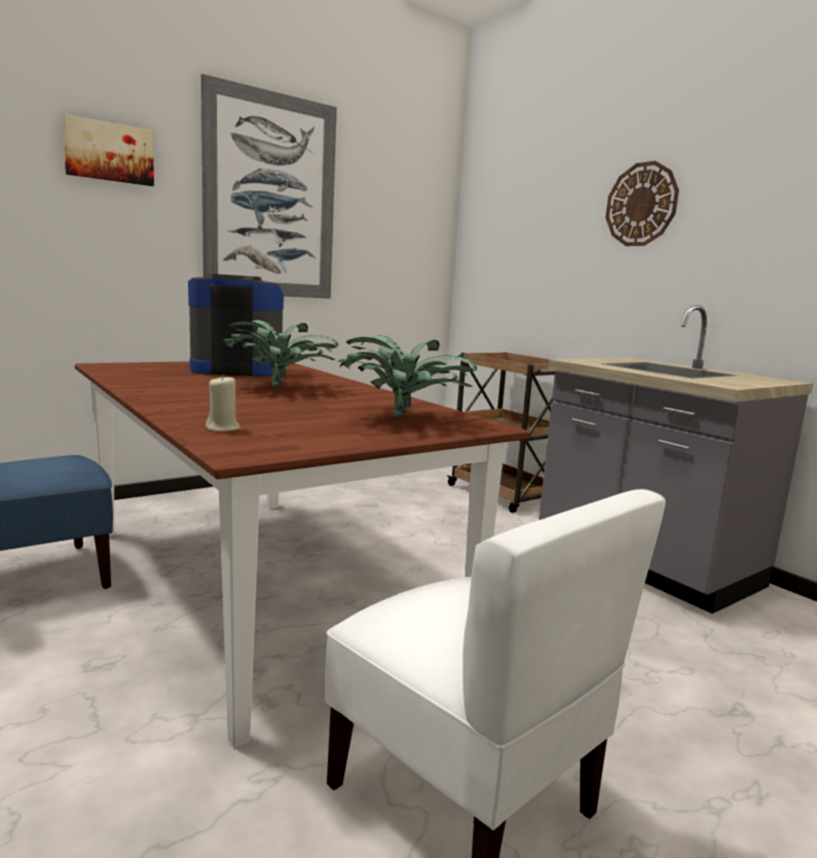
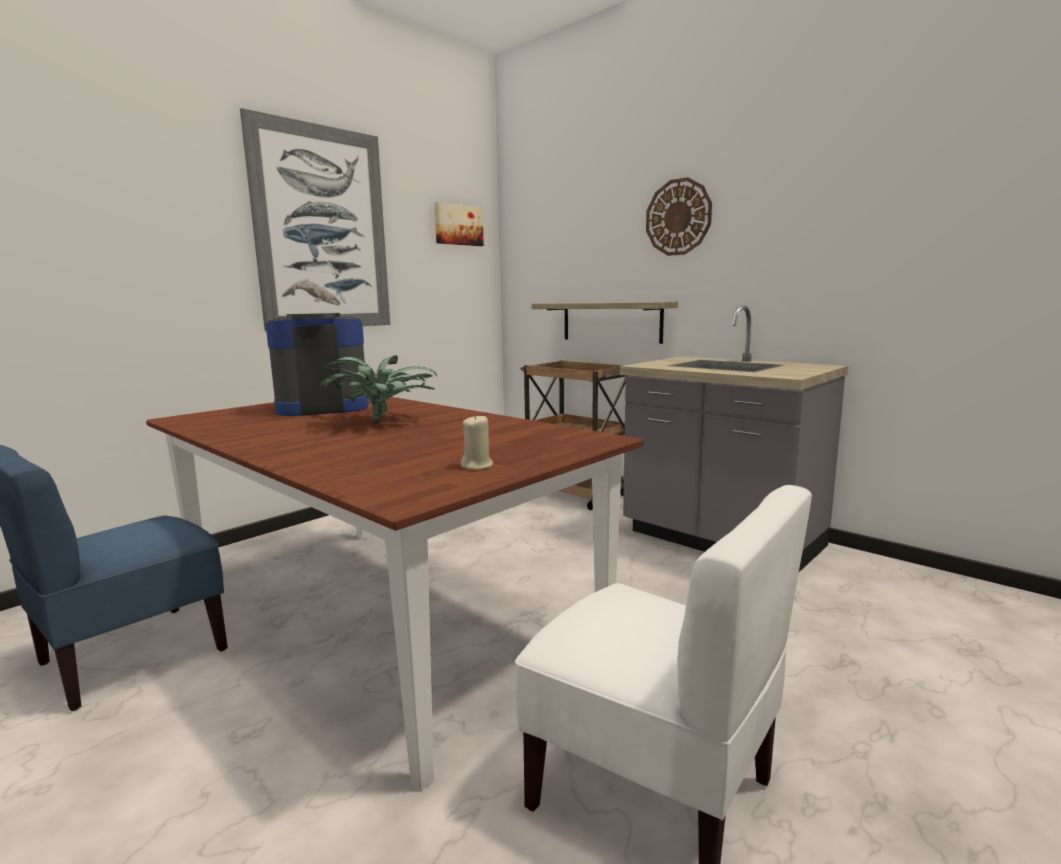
camera: 10 degrees left, 0 degrees up
(109, 152) = (151, 194): picture -> picture (458, 225)
(223, 429) = (364, 475): beige candle -> beige candle (477, 466)
(403, 418) = (524, 440): potted plant -> none
(560, 314) = (611, 321): none -> shelf

